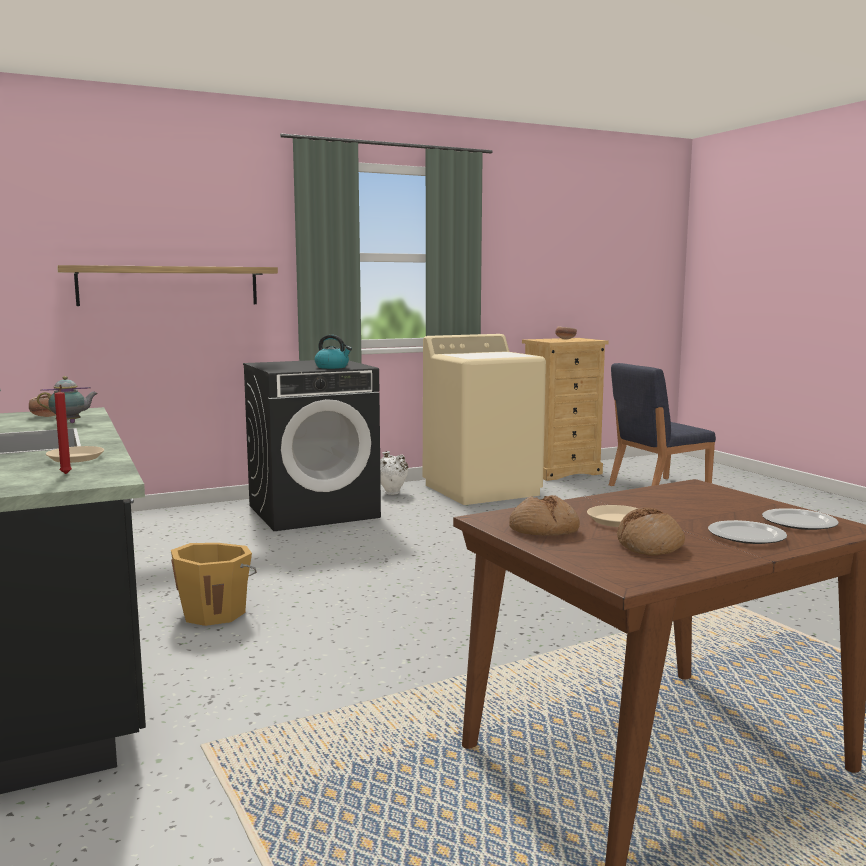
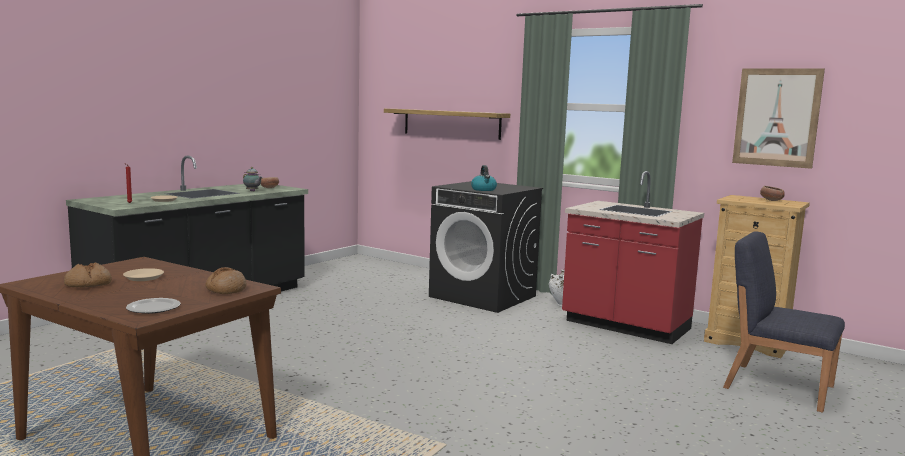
camera: 60 degrees right, 0 degrees up
(215, 612) = (285, 313): orange bucket -> none
(482, 490) = (625, 326): beige washing machine -> red counter
(544, 530) = (118, 268): bread -> bread (226, 289)
(547, 263) = (776, 117): none -> picture
(746, 535) = (115, 298): plate -> none

